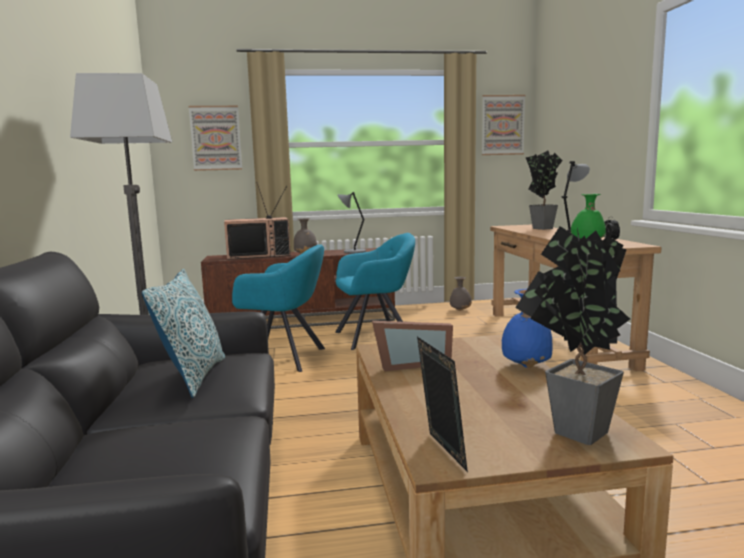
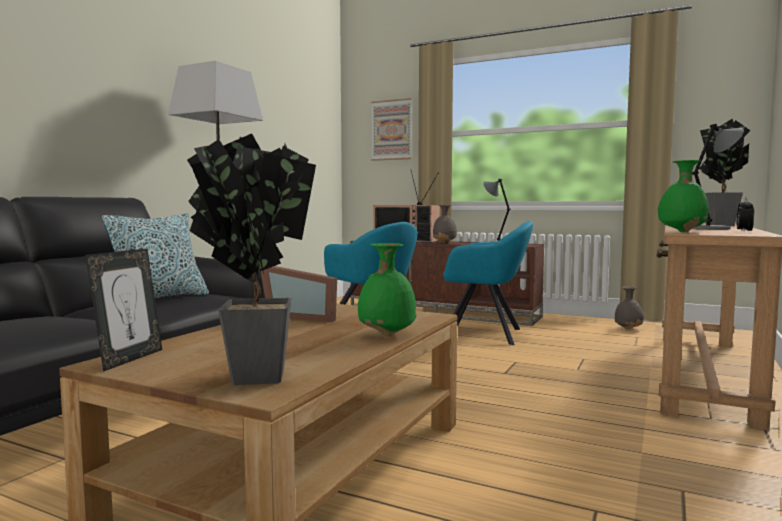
camera: 35 degrees right, 5 degrees down
(502, 125) = (720, 97): picture -> none
(525, 366) = (386, 334): blue vase -> green vase

